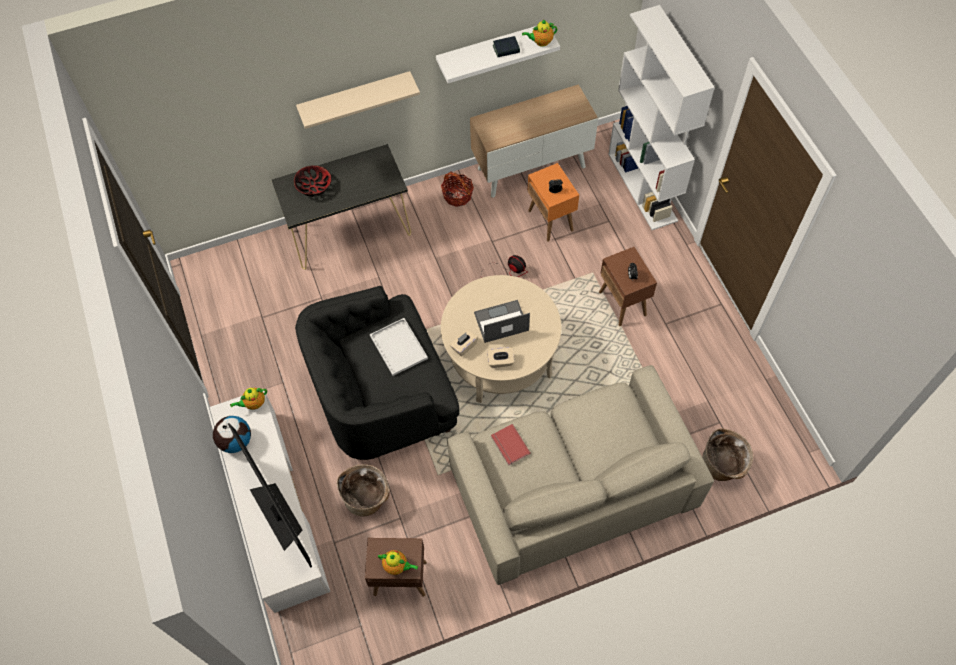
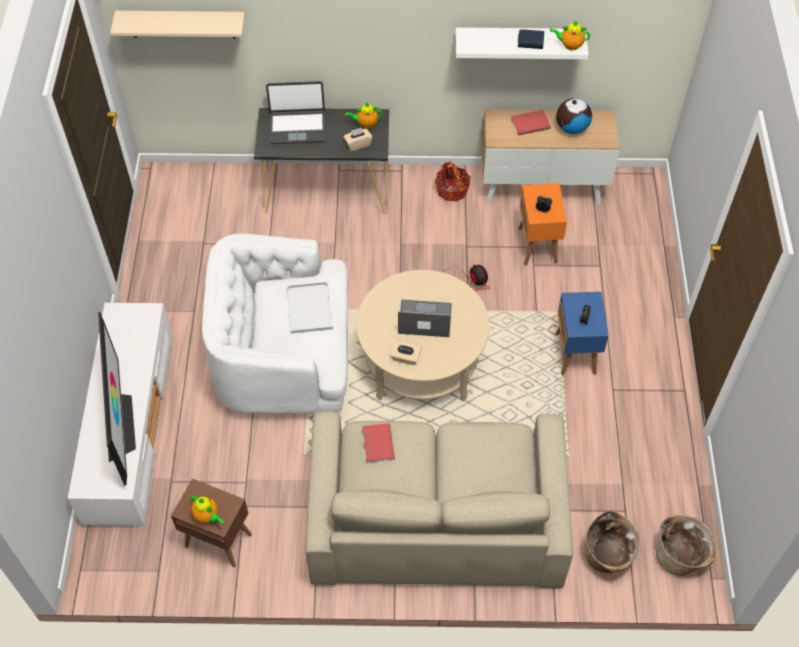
camera: 20 degrees right, 5 degrees down
(235, 441) = (113, 343): globe -> globe (571, 128)
(253, 403) = (147, 314): teapot -> teapot (365, 124)
(314, 186) = (297, 127): bowl -> laptop
(355, 98) = (362, 47): beige shelf -> beige shelf (182, 24)
(367, 498) = (223, 451): basket -> basket (680, 557)
(383, 396) = (285, 359): black armchair -> white armchair
(464, 346) = (375, 330): beige tissue box -> beige tissue box (358, 144)
(513, 118) = (530, 123): none -> red book
(622, 304) = (575, 354): brown side table -> blue side table
(643, 187) = (653, 244): white bookcase -> none

